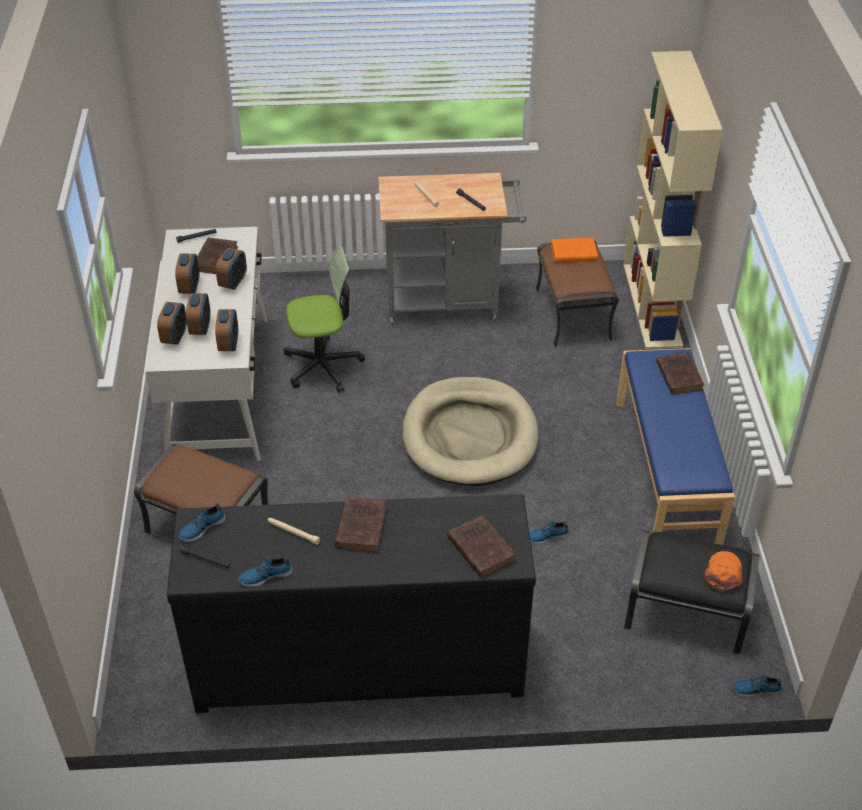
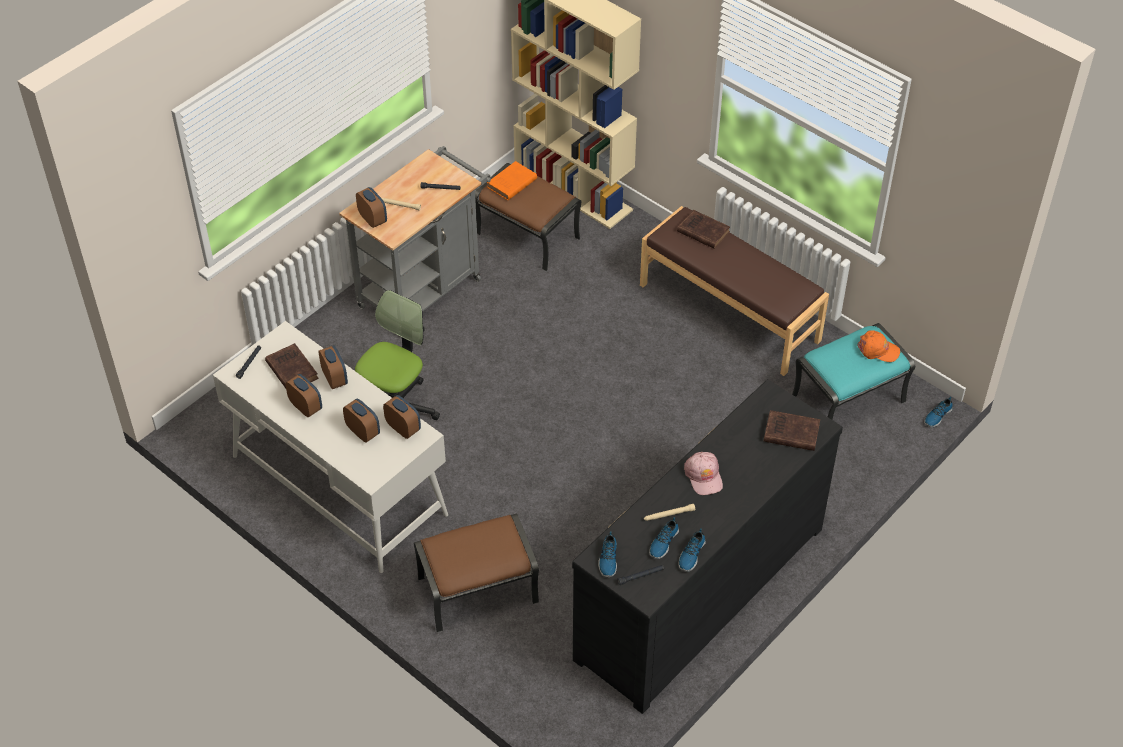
camera: 45 degrees left, 5 degrees up
(175, 337) = (354, 453): alarm clock -> alarm clock (373, 219)
(361, 526) = (704, 476): brown book -> pink cap
(469, 436) = (572, 382): beige dog bed -> none
(547, 535) = (709, 414): shoe -> shoe (663, 542)
(667, 472) = (730, 312): blue bench -> brown bench
(685, 613) = (848, 400): black ottoman -> turquoise ottoman
(723, 573) = (878, 350): orange cap -> orange cap turned 135 degrees clockwise

